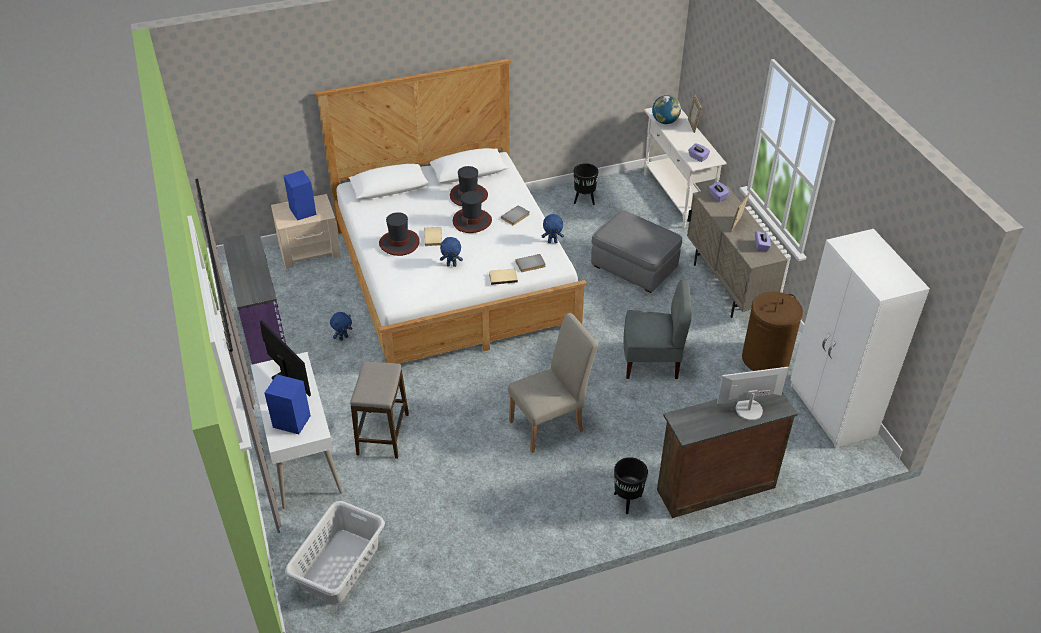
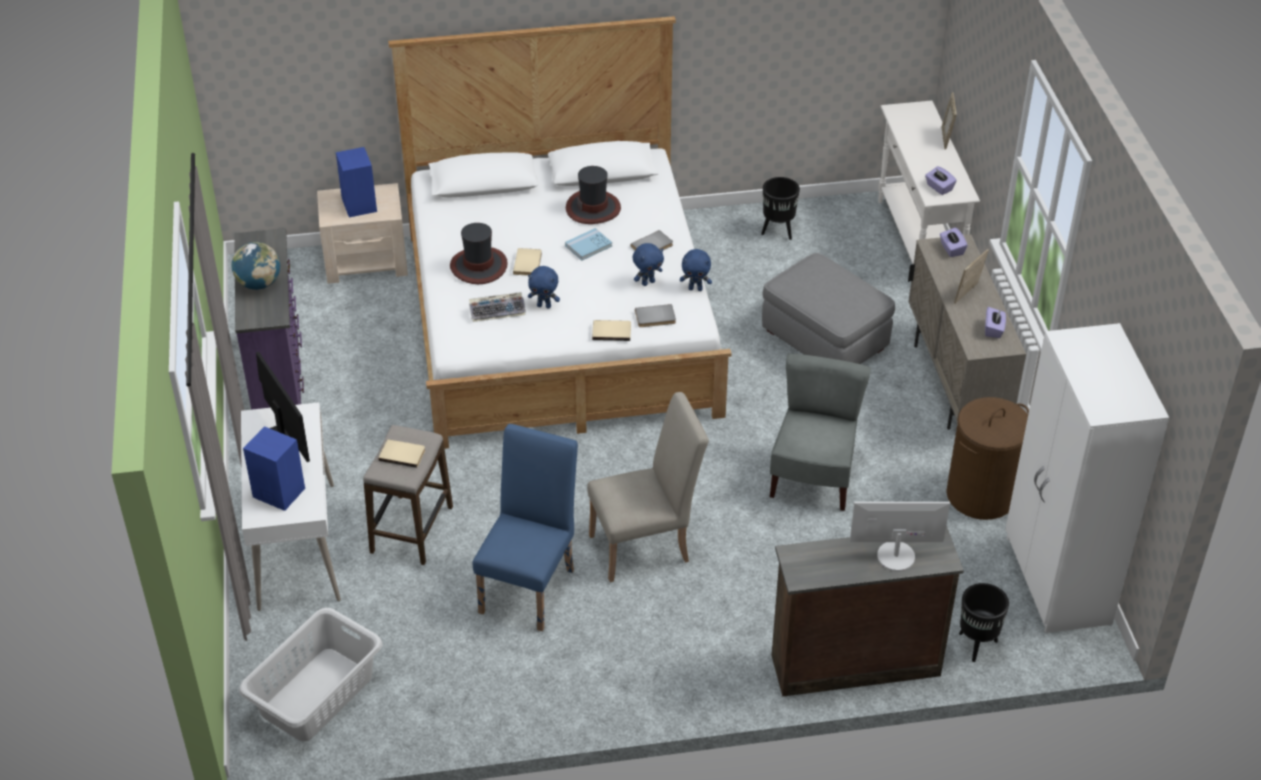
camera: 10 degrees right, 0 degrees up
(343, 338) = (386, 390): blue plush toy -> blue plush toy (648, 282)
(375, 381) = (402, 454): none -> beige book
(420, 272) = (498, 310): none -> keyboard
(472, 221) = (588, 246): hat -> blue book
(477, 462) = (531, 585): none -> blue chair
(627, 500) = (726, 664): black planter -> black planter (976, 644)
(651, 361) = (813, 478): grey chair -> grey chair turned 90 degrees counterclockwise
(665, 121) = (906, 128): globe -> globe (259, 284)

